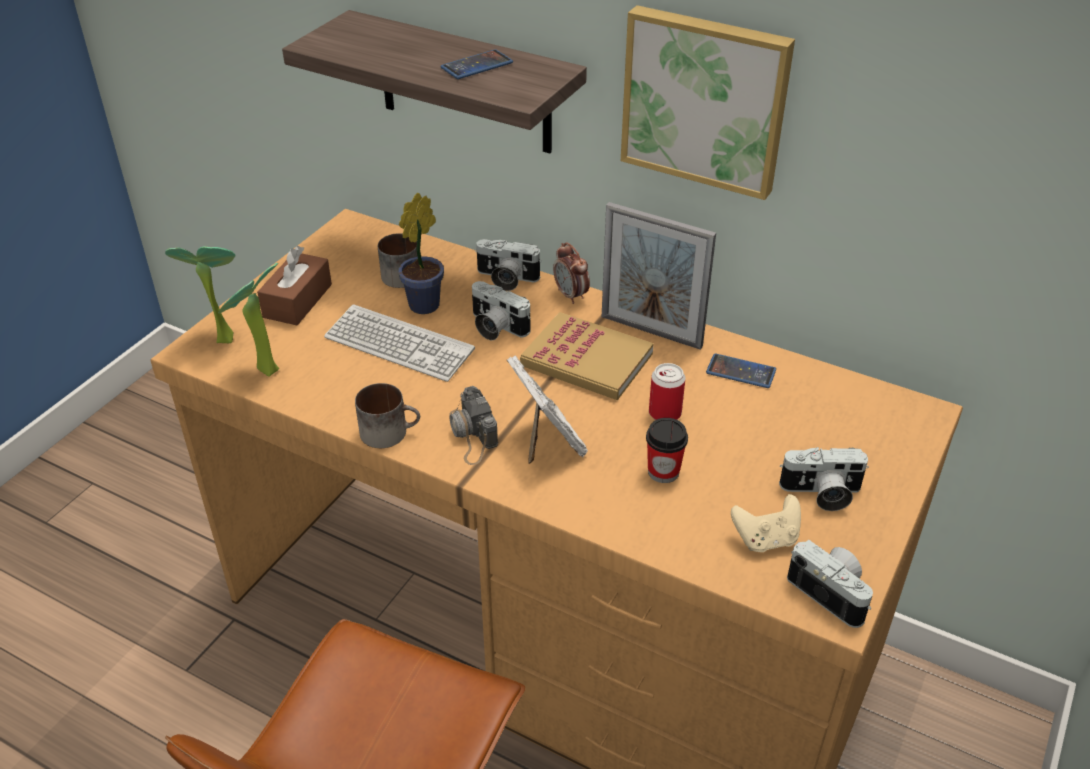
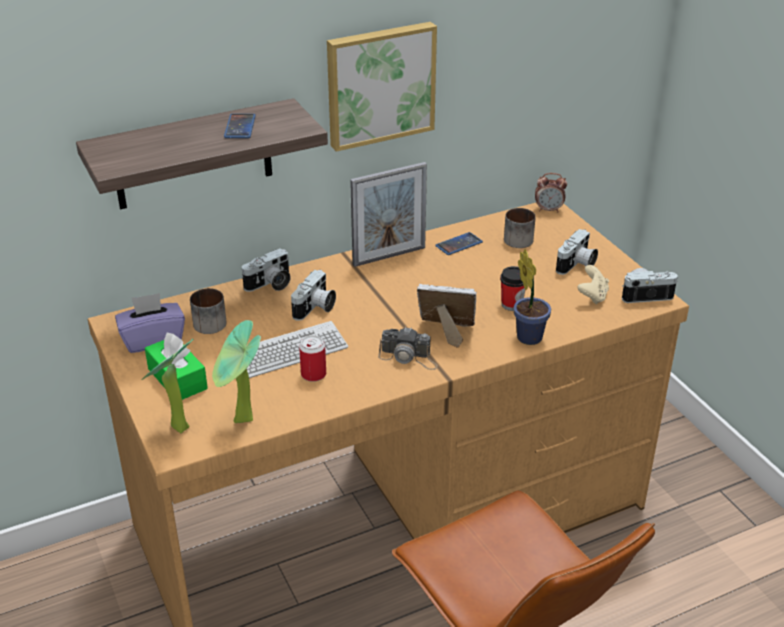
camera: 55 degrees left, 5 degrees down
(297, 301) = (177, 379): brown tissue box -> green tissue box
(345, 257) = (153, 339): none -> purple tissue box
(390, 431) = (370, 388): mug -> mug (519, 238)
(427, 303) = (255, 325): potted plant -> potted plant (528, 335)
(495, 327) = (315, 308): camera -> camera turned 45 degrees counterclockwise
(571, 295) = (319, 268): alarm clock -> alarm clock (549, 210)
(586, 360) = (388, 289): book -> none
(665, 413) = (465, 283): can -> can (313, 374)

